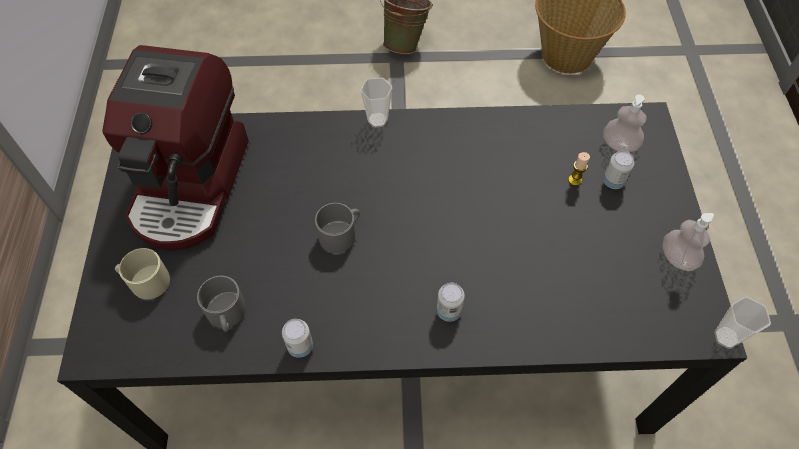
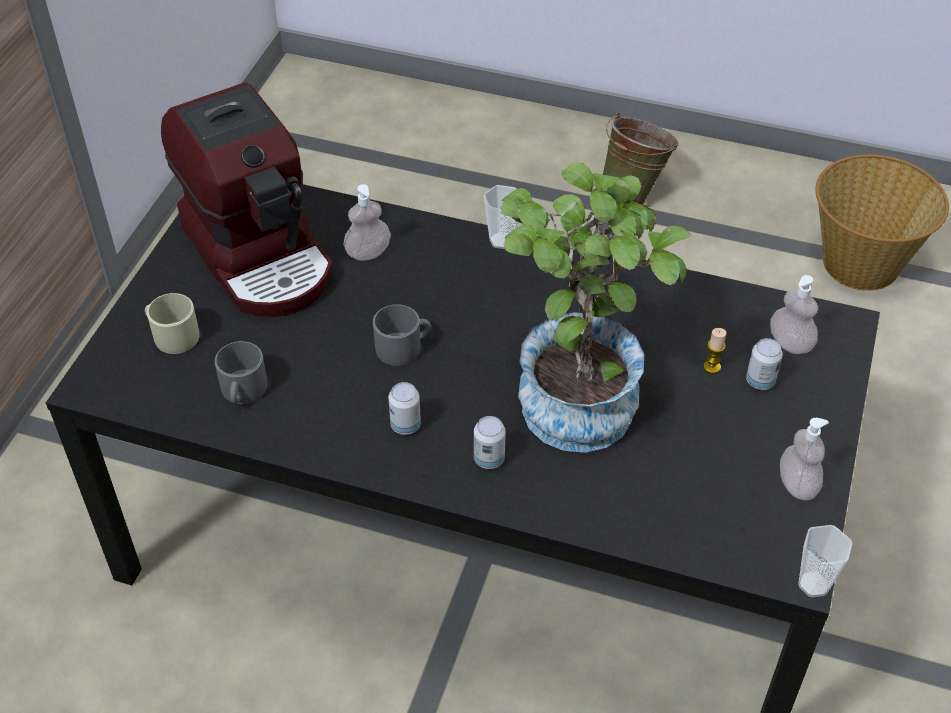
camera: 20 degrees right, 10 degrees down
(192, 186) = (261, 255): coffee machine -> coffee machine turned 60 degrees counterclockwise
(278, 159) = (368, 252): none -> soap dispenser
(300, 346) = (307, 445): can -> can (405, 425)
(490, 232) = (579, 394): none -> potted plant

